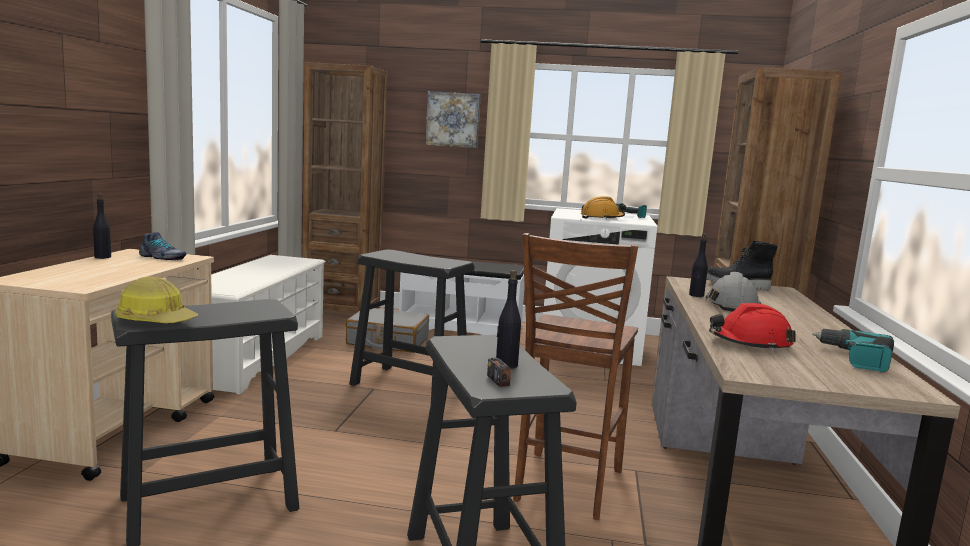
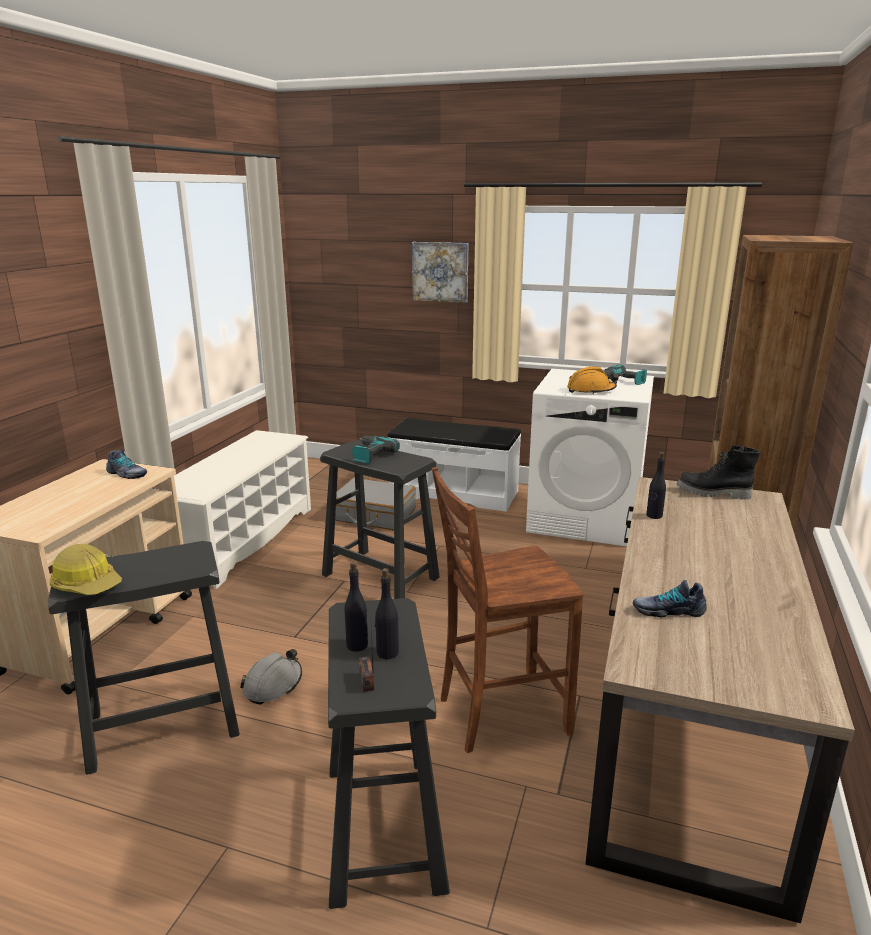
camera: 10 degrees right, 10 degrees up
(103, 257) = (73, 477): black bottle -> black bottle (357, 645)
(342, 311) = (338, 472): brown bookcase -> none
(565, 485) = (499, 714): brown chair -> brown chair turned 45 degrees clockwise
(731, 305) = (686, 533): grey hard hat -> grey hard hat (273, 685)
(750, 343) = (668, 610): red hard hat -> shoe
(854, 358) = (777, 638): power drill -> power drill (370, 455)

